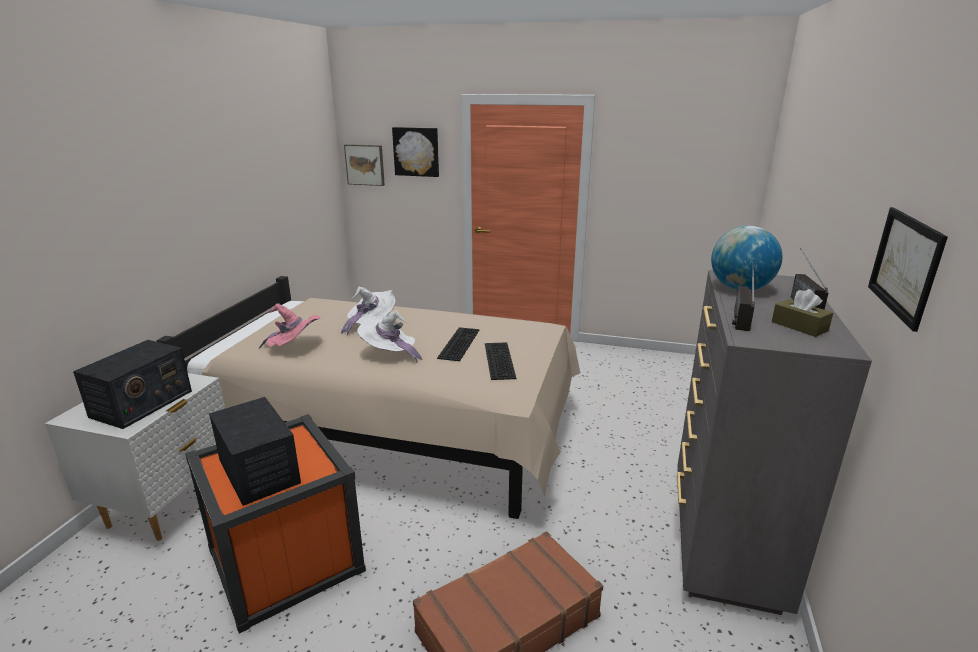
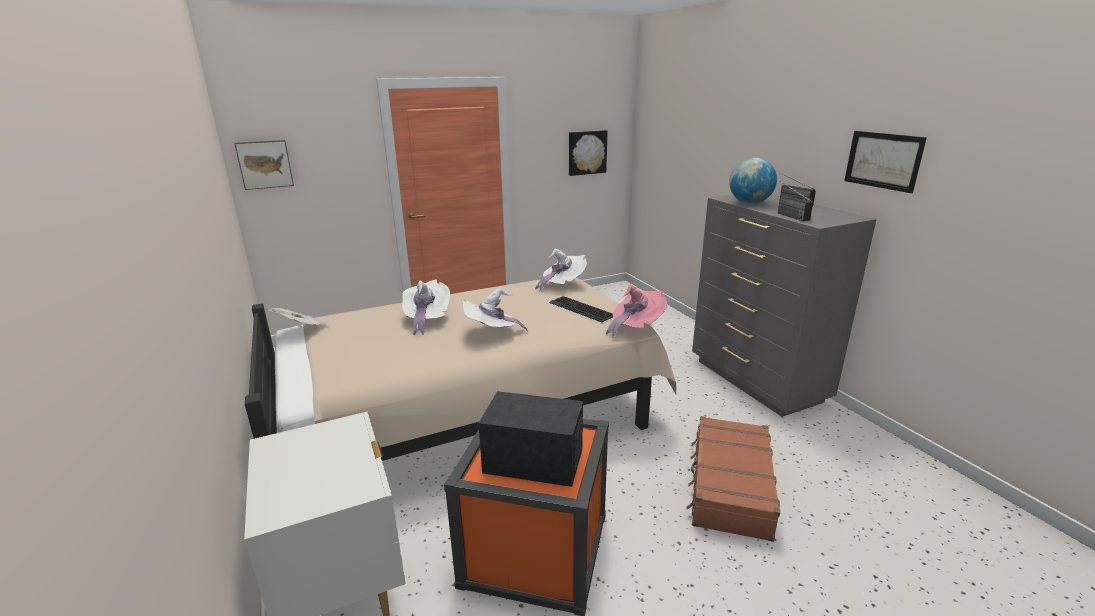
camera: 40 degrees left, 0 degrees up
(141, 404) = (333, 466): radio -> none
(293, 304) = (302, 329): none -> newspaper
(294, 347) = (391, 360): pink hat -> pink hat (635, 326)
(416, 151) = (331, 143): picture -> picture (587, 152)
(458, 343) = (528, 308): keyboard -> none
(530, 332) = (562, 285): none -> white hat
(799, 326) = (819, 213): brown tissue box -> none

